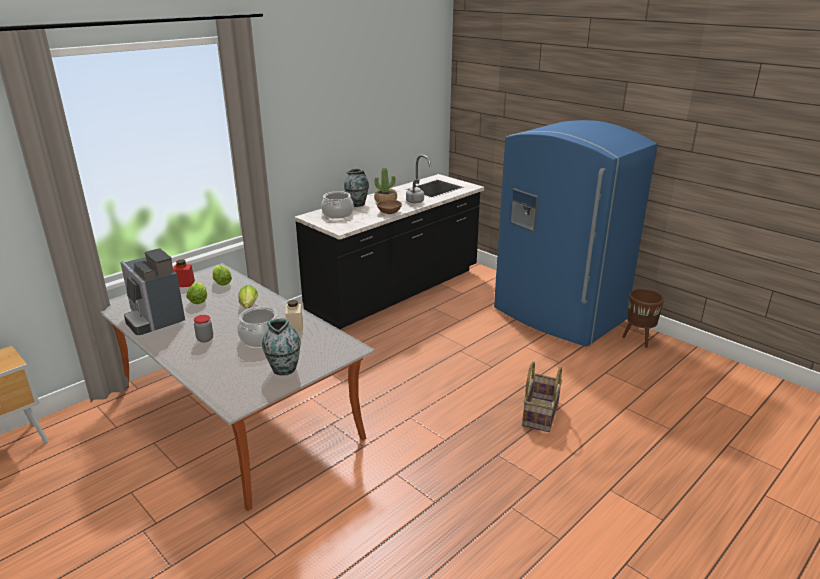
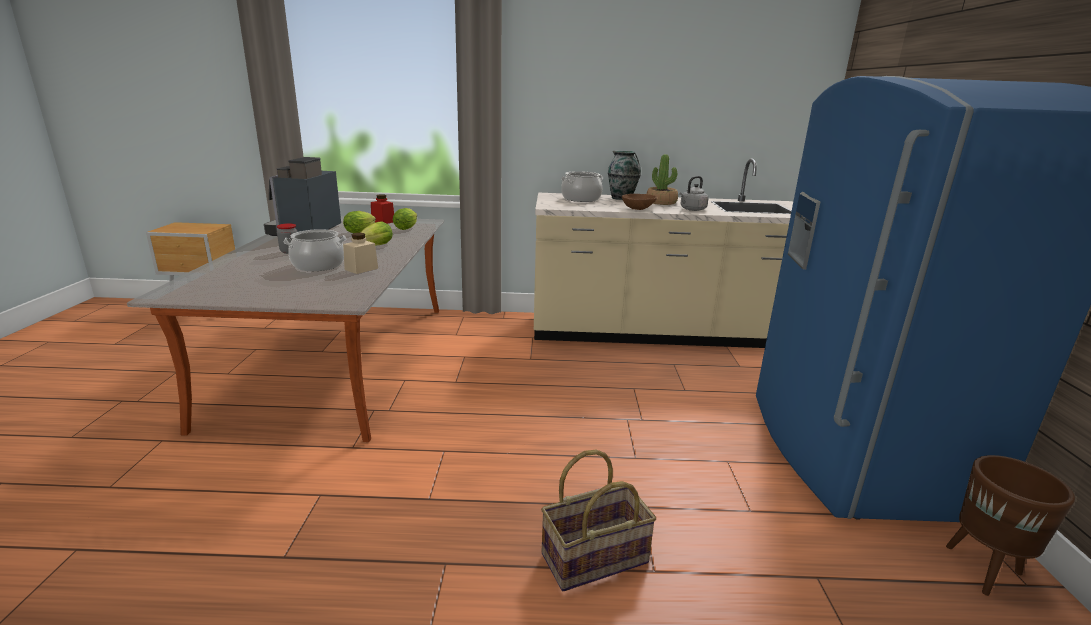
camera: 45 degrees right, 5 degrees down
(284, 368) = (263, 289): vase -> none
(396, 292) = (658, 334): black counter -> beige counter

